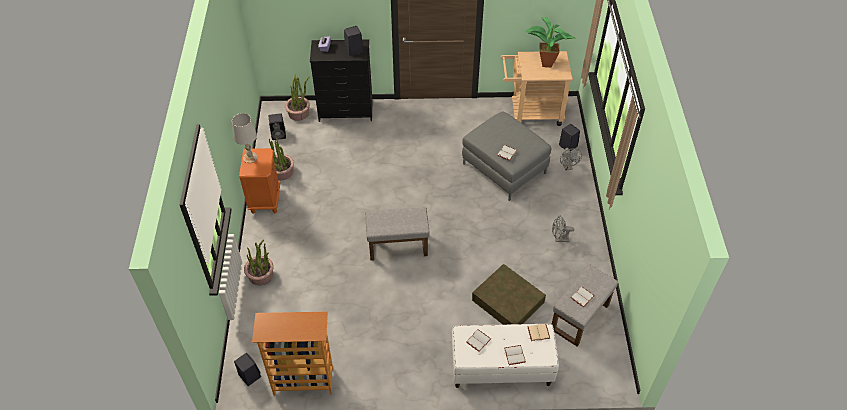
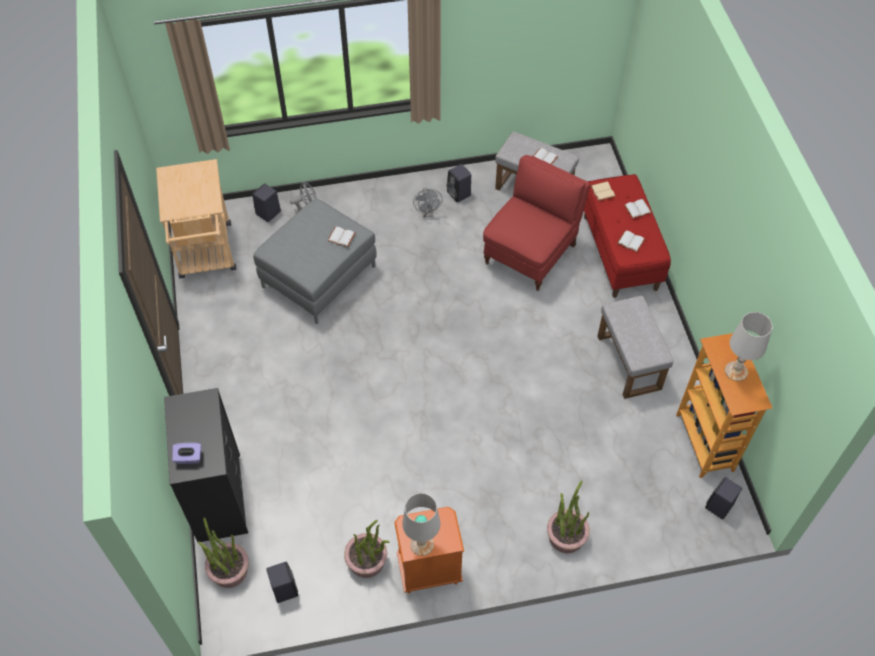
camera: 100 degrees left, 5 degrees up
(291, 327) = (736, 371): none -> white table lamp
(353, 50) = (194, 413): black speaker -> black speaker (459, 194)
(397, 247) = (478, 378): grey ottoman -> grey ottoman (630, 363)
(501, 368) = (620, 252): white bench -> red bench
(508, 301) = (530, 254): brown storage box -> red armchair
(544, 62) = (184, 189): potted plant -> none

